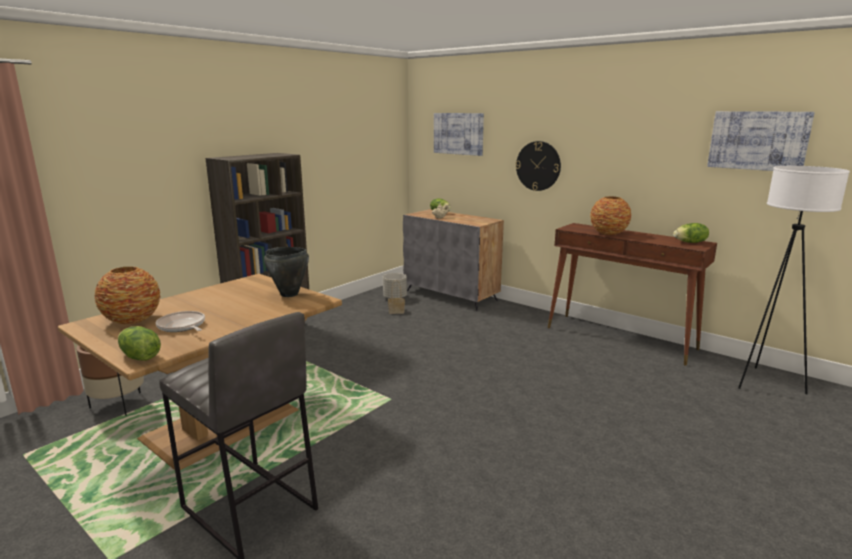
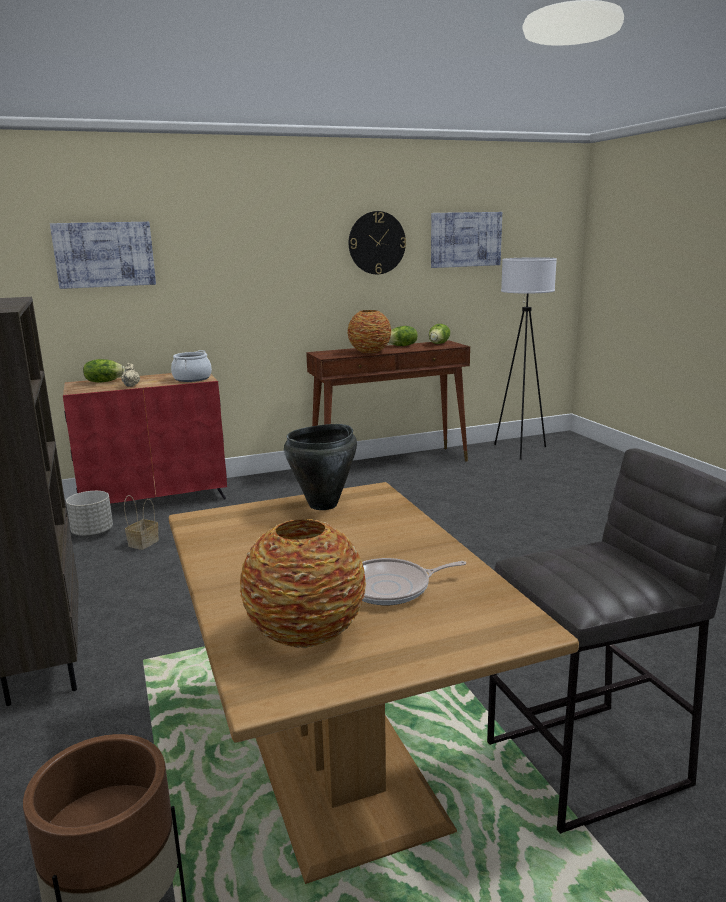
camera: 60 degrees left, 0 degrees up
(139, 357) = (515, 627): lettuce -> lettuce (402, 346)
(451, 295) = (155, 499): grey cabinet -> red cabinet
(474, 222) = (192, 379): none -> cooking pot
(538, 166) = (247, 289): wall clock -> wall clock (377, 243)

